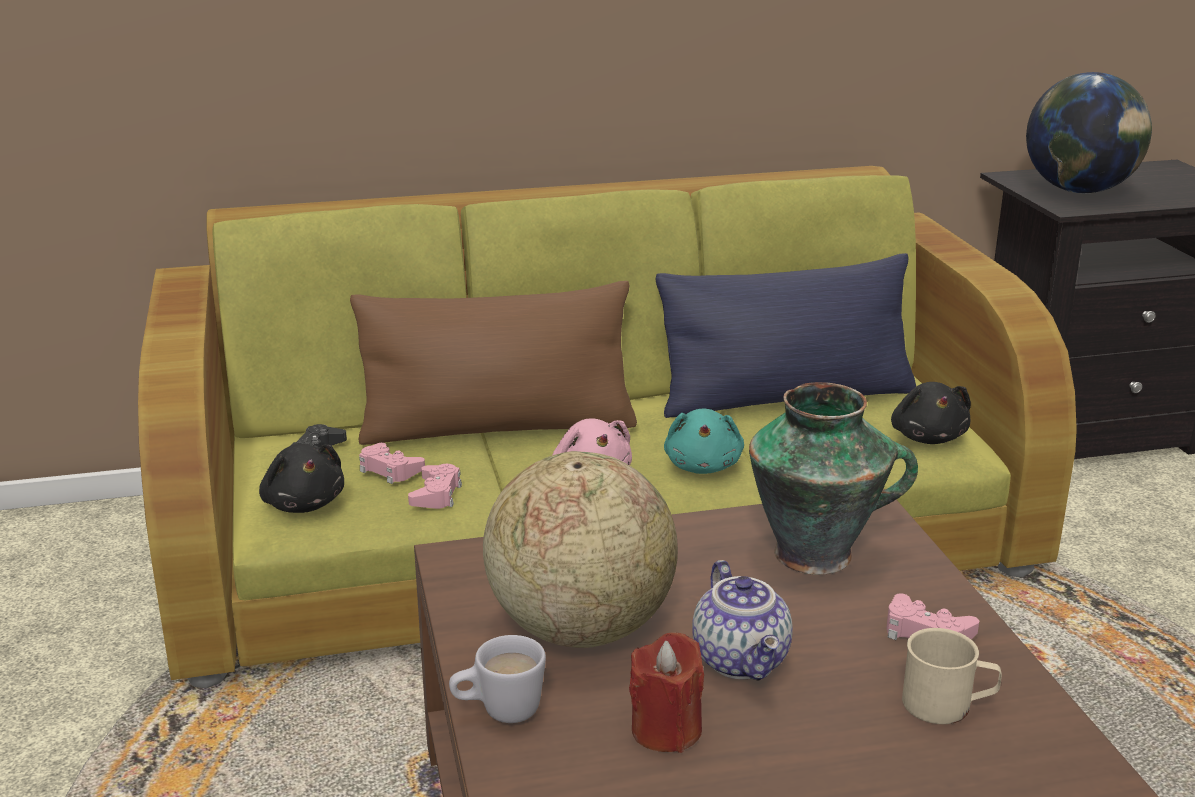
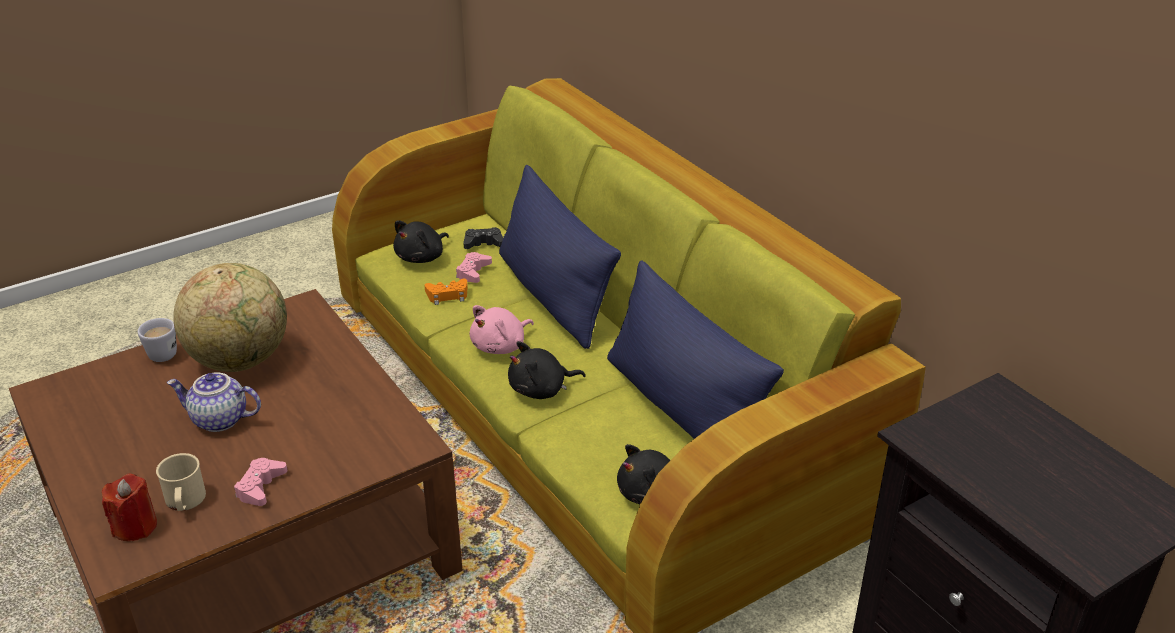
camera: 70 degrees right, 10 degrees up
(436, 494) = (447, 295): pink game controller -> orange game controller
(498, 428) = (553, 295): brown pillow -> blue pillow
(666, 730) = (151, 405): red candle -> red candle (135, 526)
(703, 466) = (541, 389): turquoise plush toy -> black plush toy
(743, 661) = (218, 420): teapot -> teapot turned 45 degrees clockwise
(817, 554) = (345, 431): vase -> none
(1079, 191) = (984, 440): globe -> none

